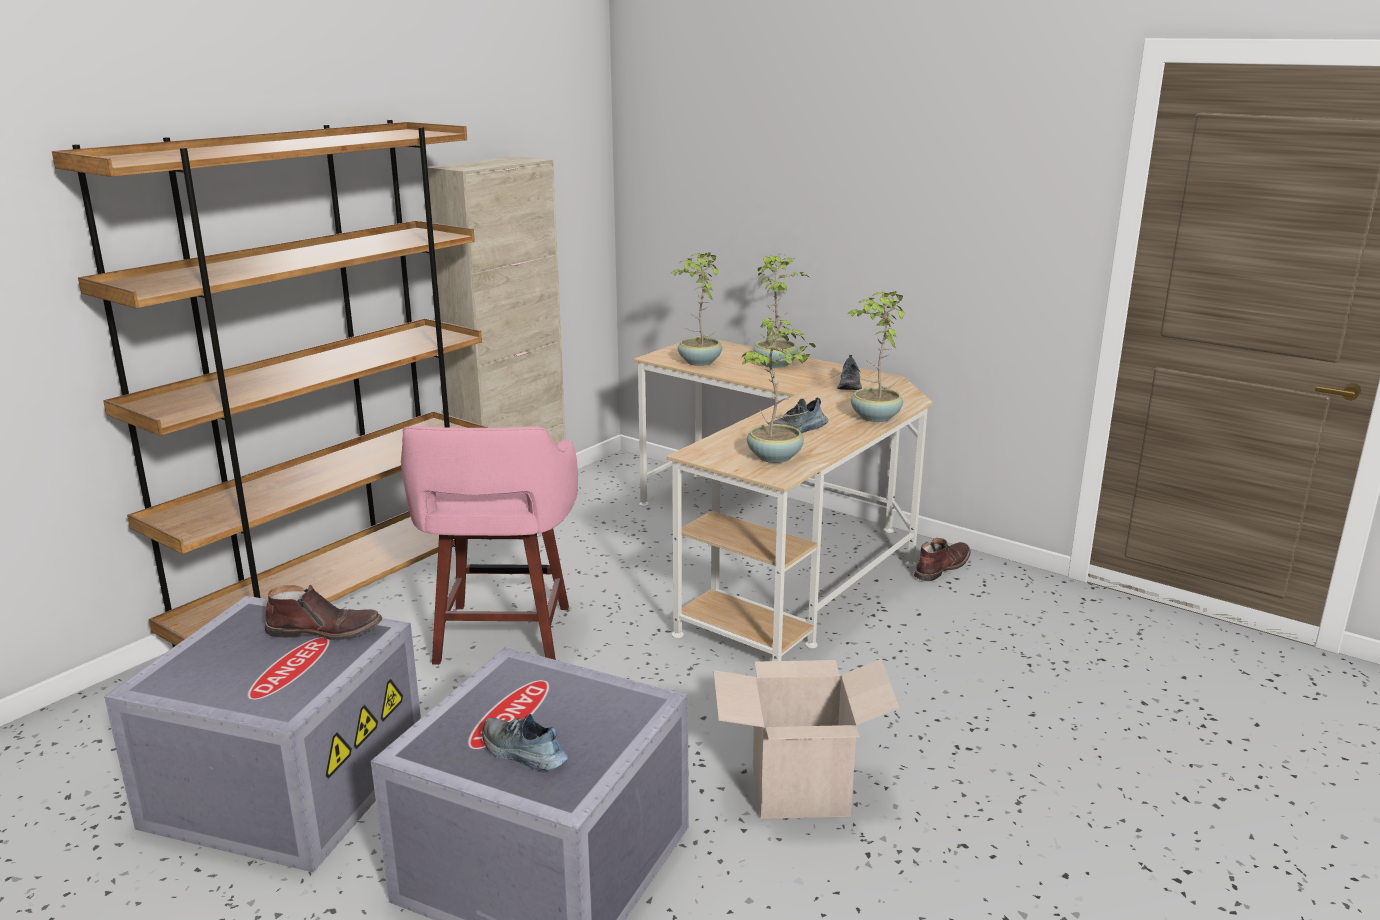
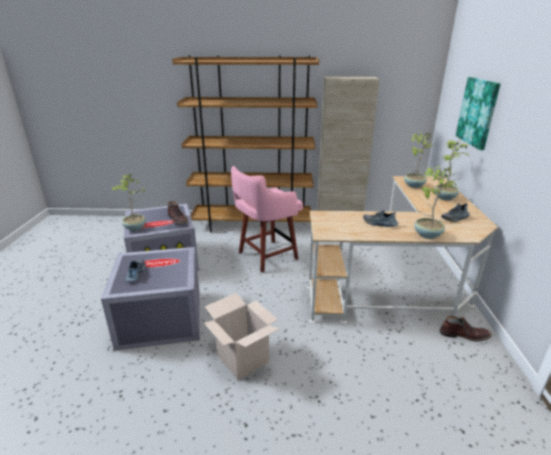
camera: 55 degrees right, 5 degrees up
(768, 200) = (478, 112): none -> picture
(776, 457) = (341, 228): potted plant -> potted plant (135, 228)

